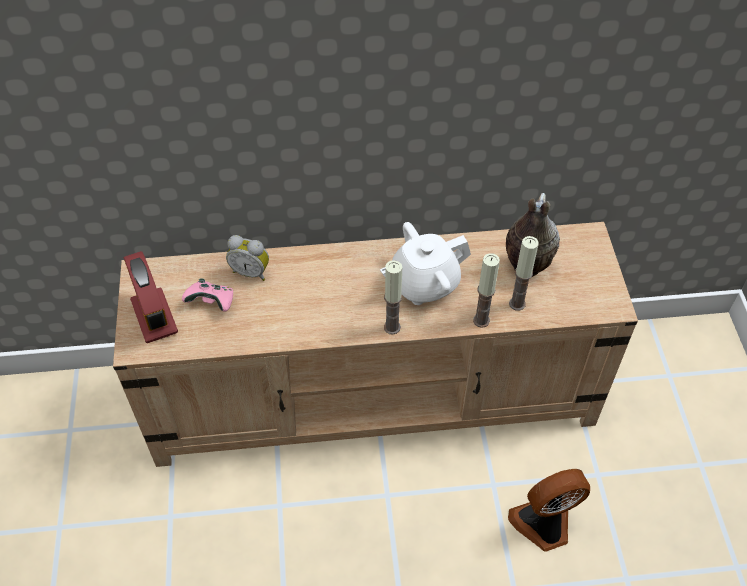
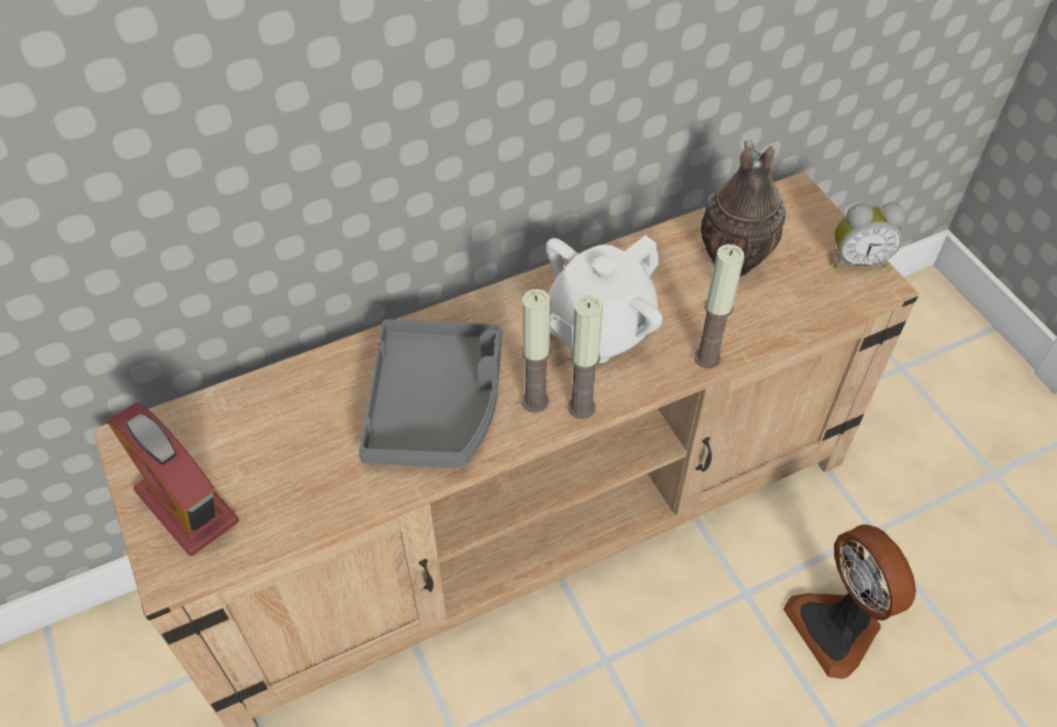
camera: 20 degrees left, 0 degrees up
(212, 303) = (278, 454): pink game controller -> none
(251, 271) = (322, 385): alarm clock -> alarm clock (857, 260)
(309, 301) = (436, 405): none -> grey tray
(517, 304) = (745, 318): candle -> candle (535, 401)
(544, 524) = (837, 627): fan -> fan turned 75 degrees counterclockwise

